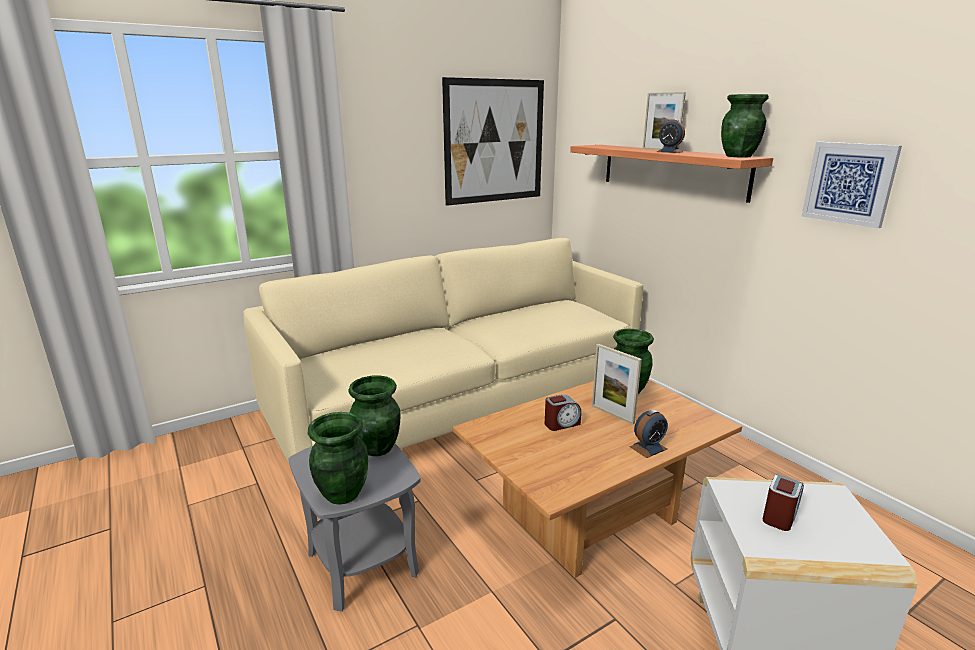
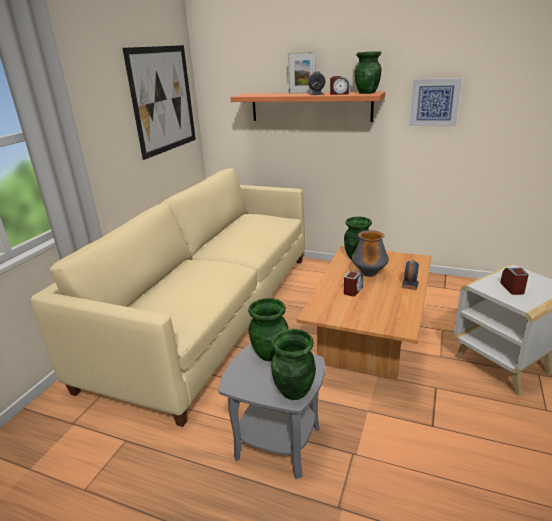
camera: 35 degrees left, 5 degrees up
(612, 414) = (369, 274): picture frame -> vase
(697, 154) = (339, 94): none -> alarm clock

